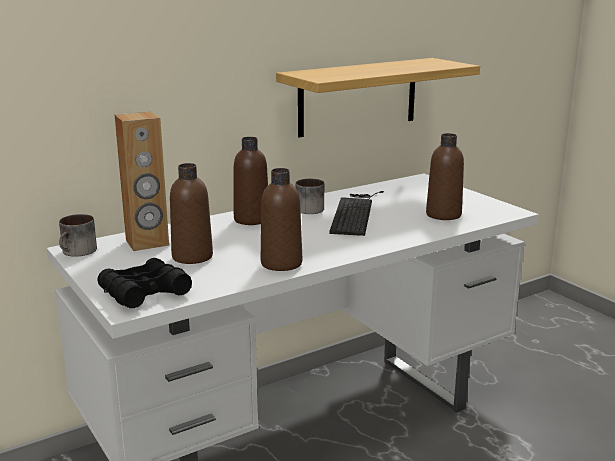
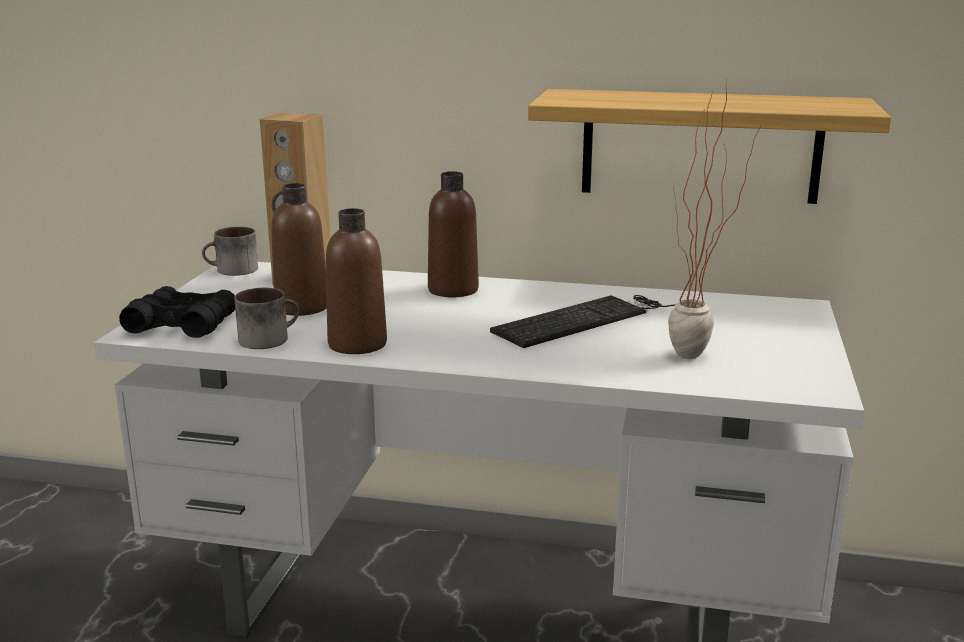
camera: 45 degrees right, 0 degrees up
(309, 208) = (548, 297): mug -> mug (269, 338)
(443, 215) = (699, 360): brown bottle -> potted plant

